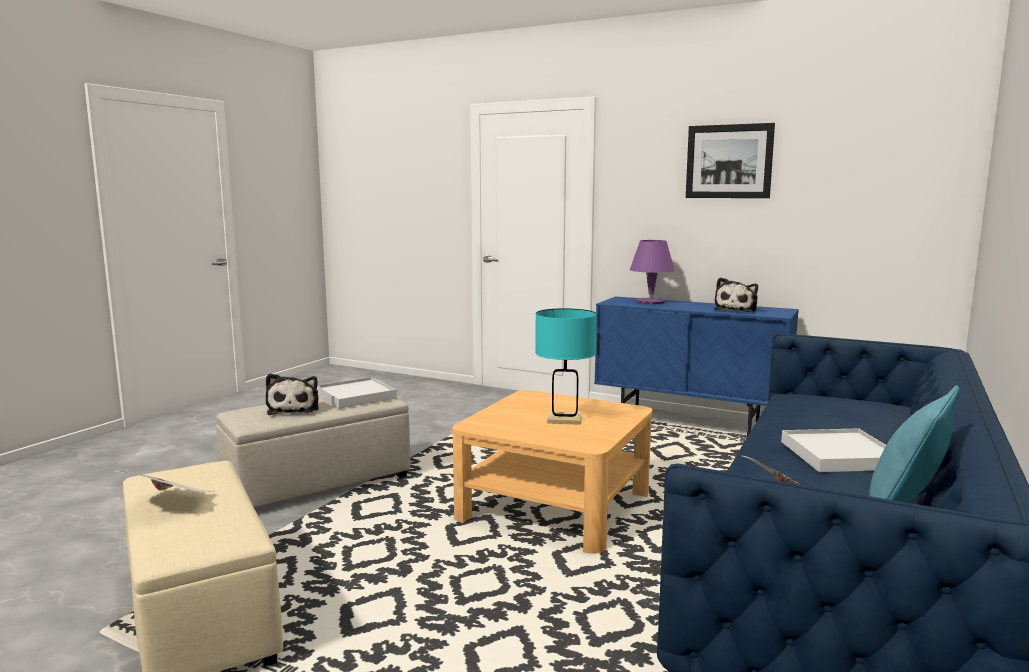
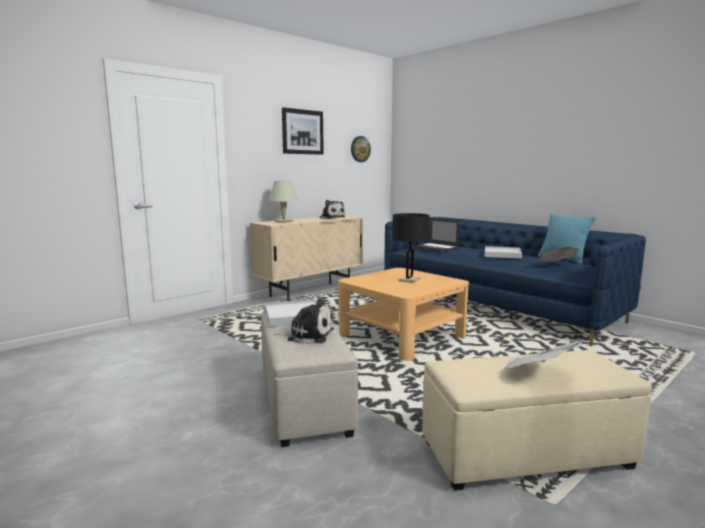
camera: 70 degrees left, 0 degrees up
(564, 419) = (409, 280): turquoise table lamp -> black table lamp
(651, 302) = (284, 221): purple table lamp -> beige table lamp
(689, 425) = (311, 293): blue cabinet -> beige cabinet
(825, 406) = (436, 247): none -> laptop
(873, 185) = (360, 149): none -> wall clock

